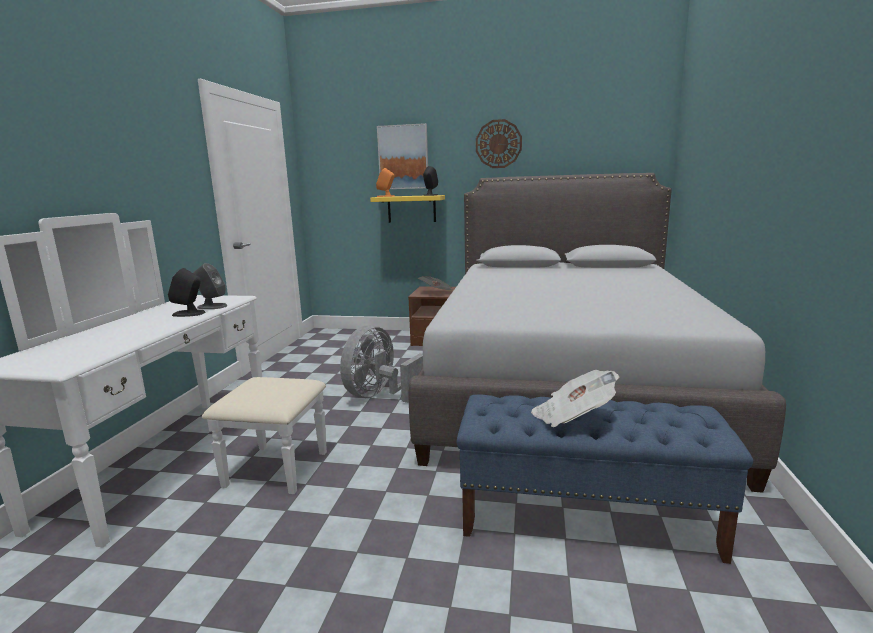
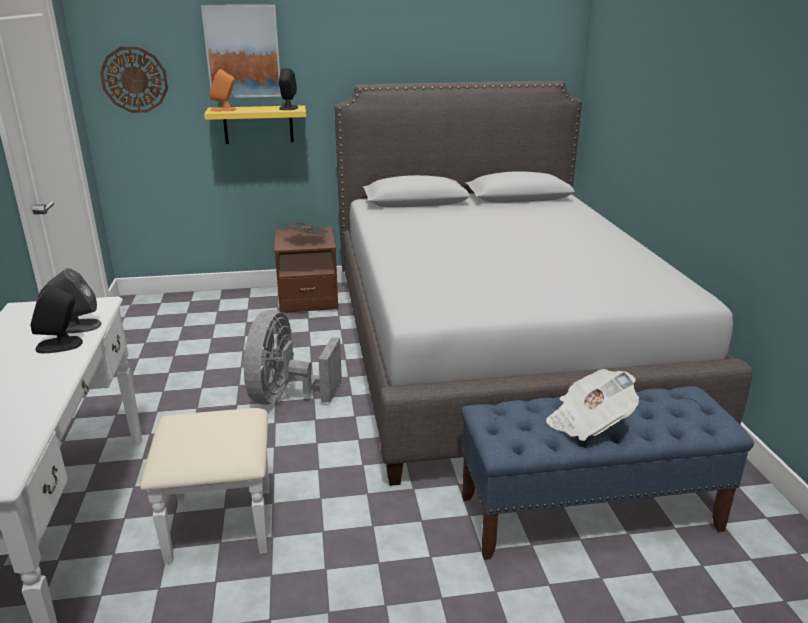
camera: 20 degrees left, 10 degrees up
(498, 144) = (375, 37): wall clock -> wall clock (134, 80)

